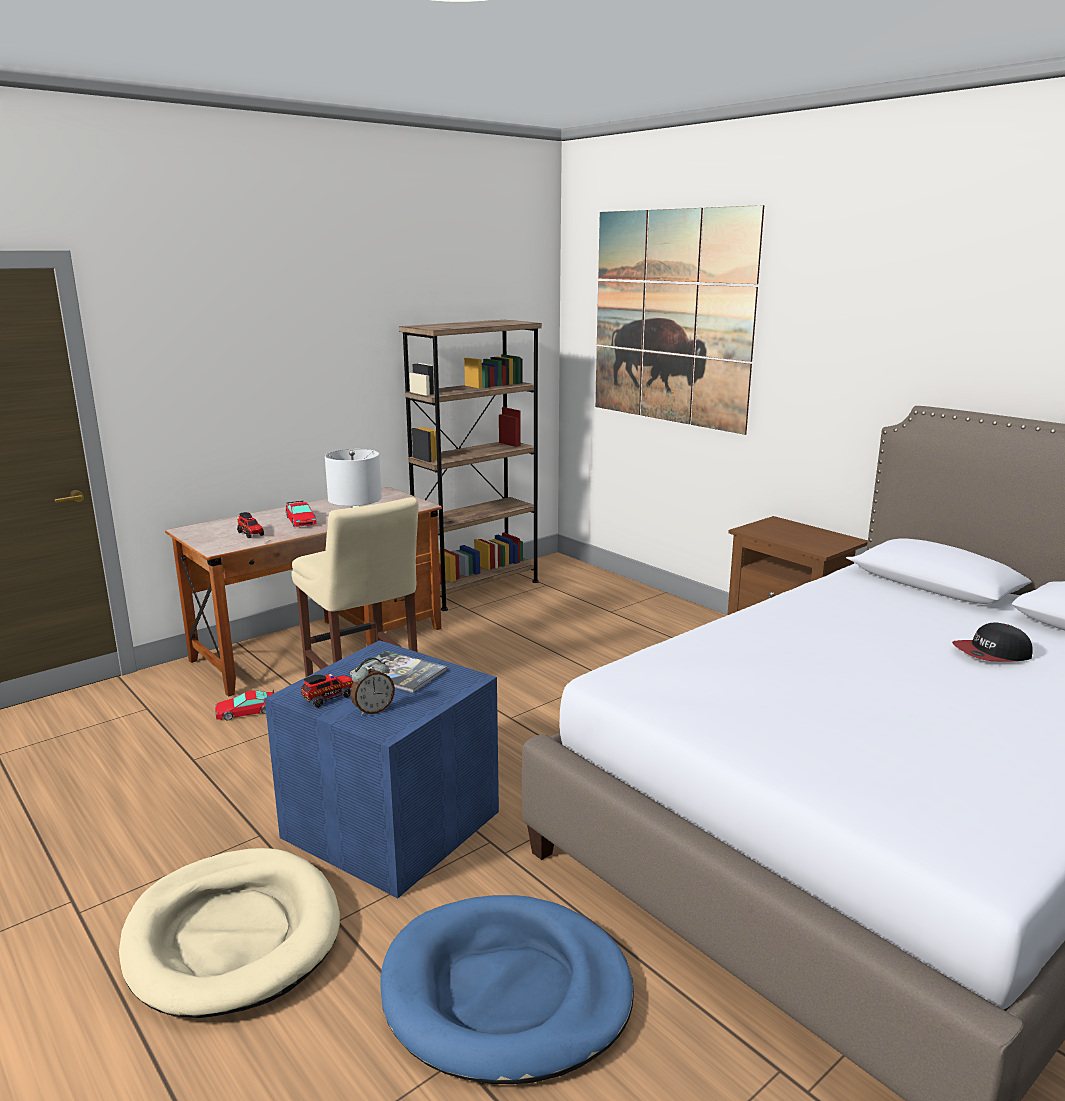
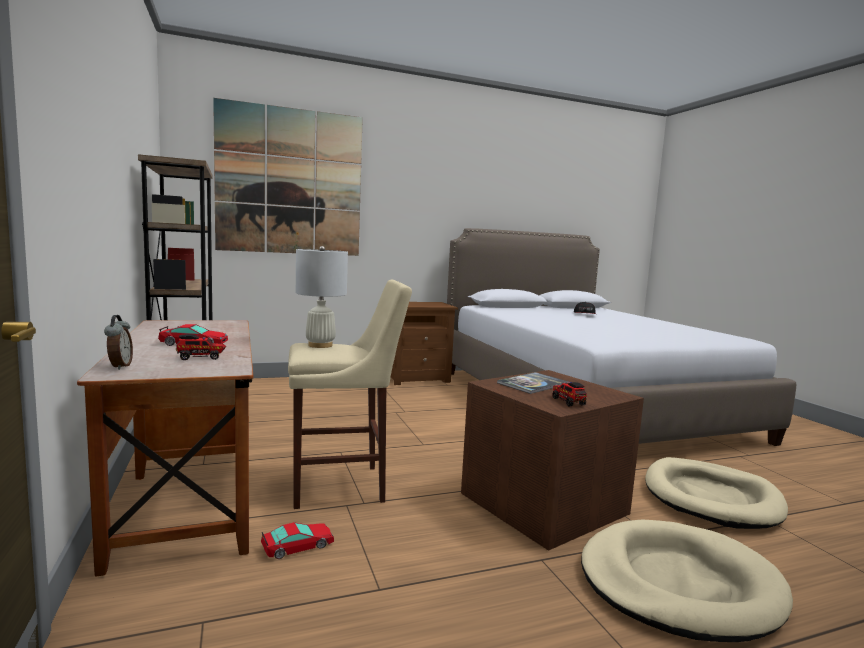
camera: 70 degrees left, 10 degrees down
(246, 711) = (298, 546): toy car -> toy car turned 120 degrees counterclockwise
(373, 710) = (591, 395): alarm clock -> alarm clock (119, 366)
(388, 825) = (543, 504): blue storage box -> brown storage box
(506, 993) = (711, 497): blue dog bed -> beige dog bed

